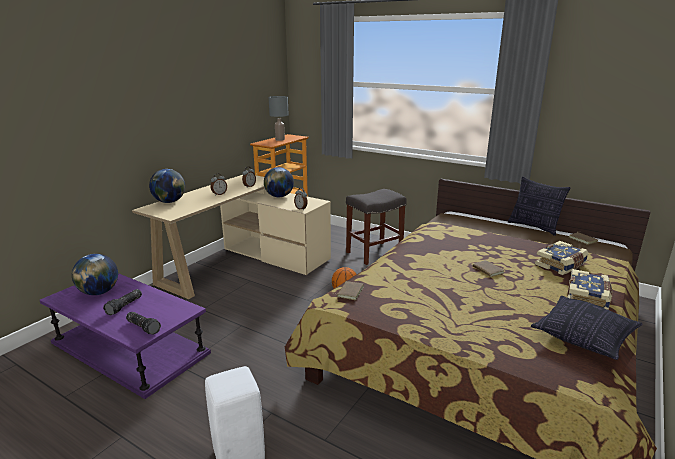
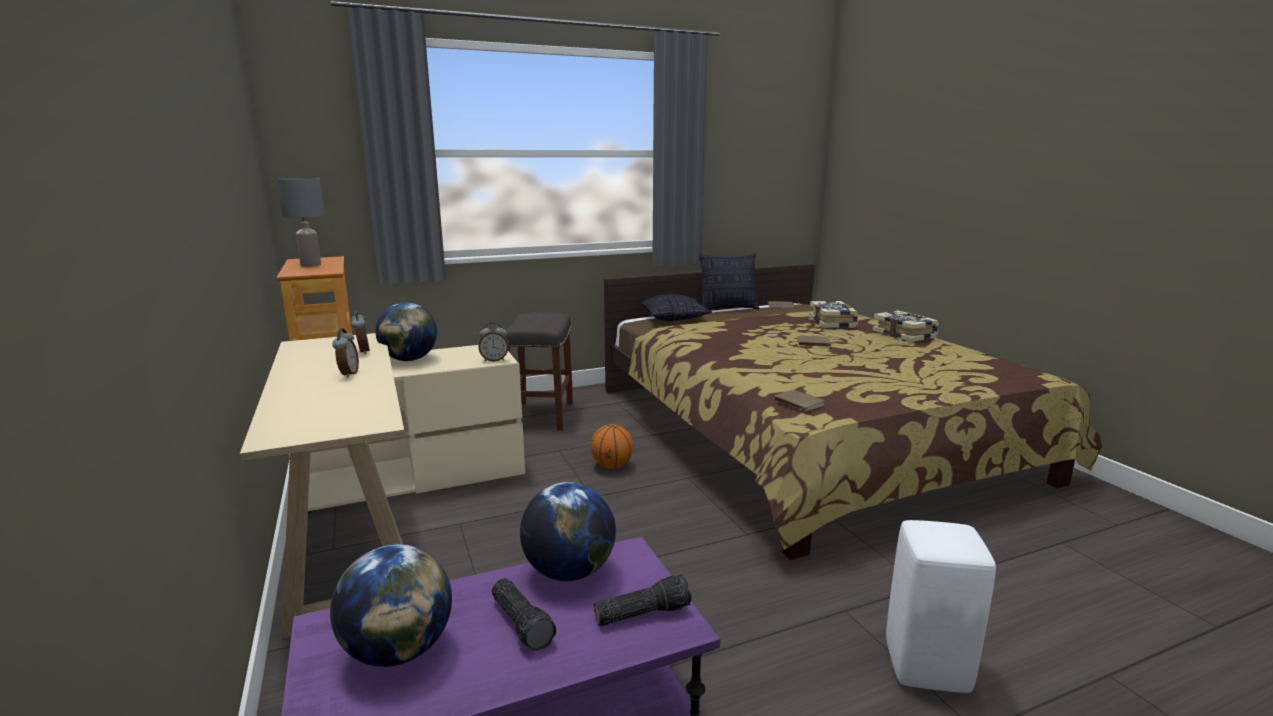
camera: 55 degrees left, 5 degrees down
(169, 202) = (285, 413): globe -> globe (569, 572)
(583, 337) = (970, 355): pillow -> pillow (674, 318)

